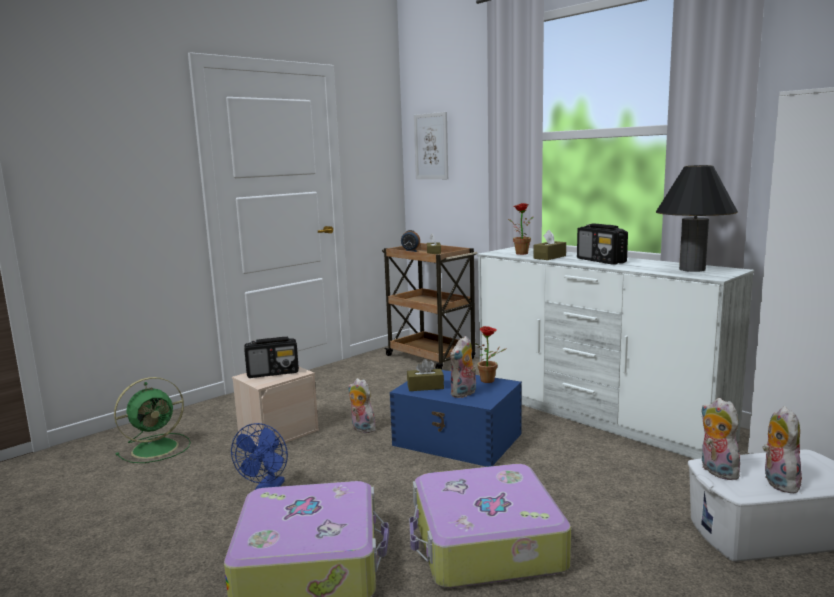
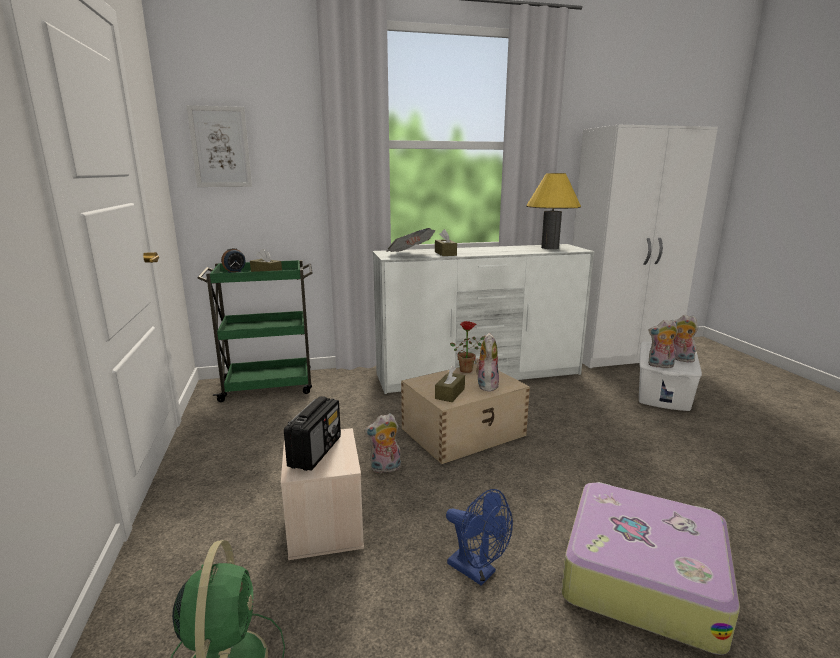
camera: 60 degrees left, 5 degrees up
(431, 358) = (269, 386): brown cart -> green cart
(458, 440) = (464, 432): blue storage box -> beige storage box
(464, 394) = (486, 385): plush toy -> plush toy turned 150 degrees counterclockwise
(485, 543) = (642, 476): suitcase -> none
(519, 253) = (410, 254): potted plant -> newspaper
(601, 261) = (486, 251): radio -> none
(692, 269) = (550, 248): black table lamp -> yellow table lamp

